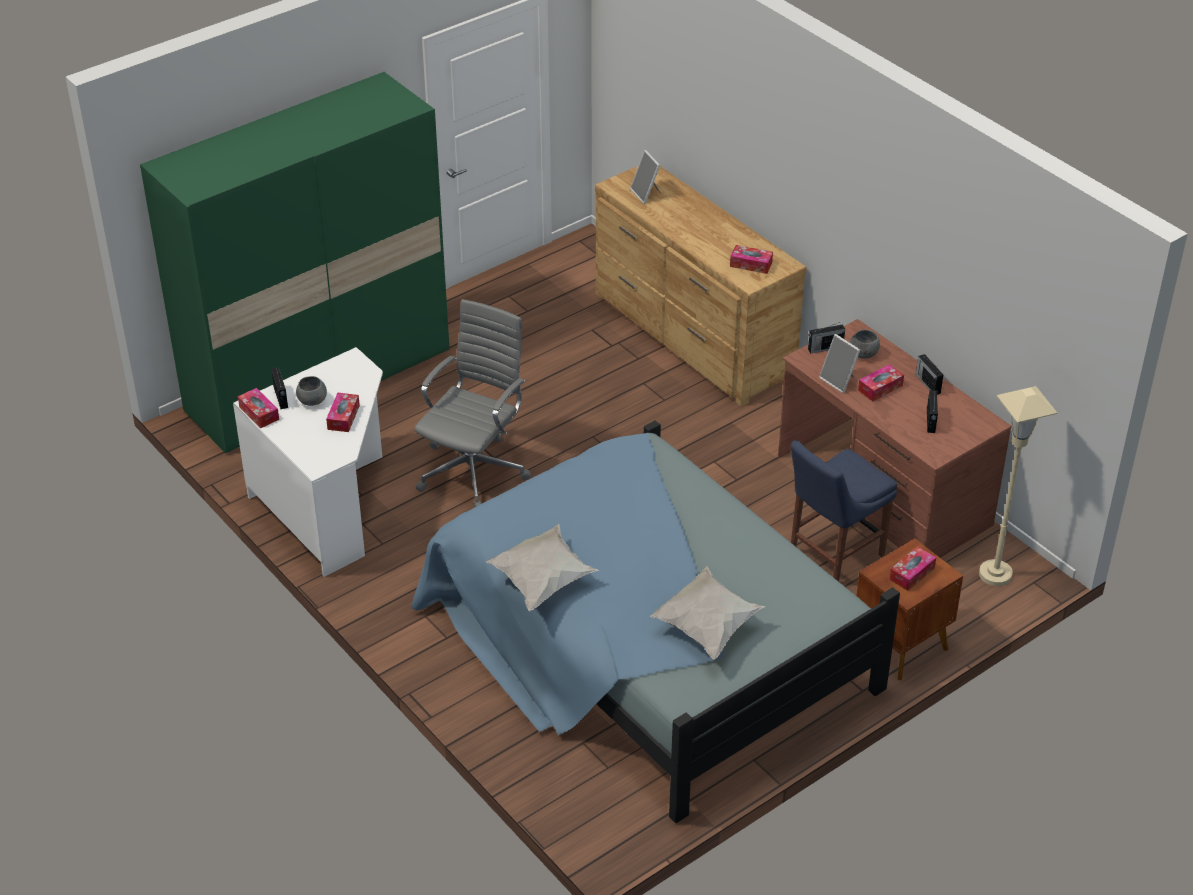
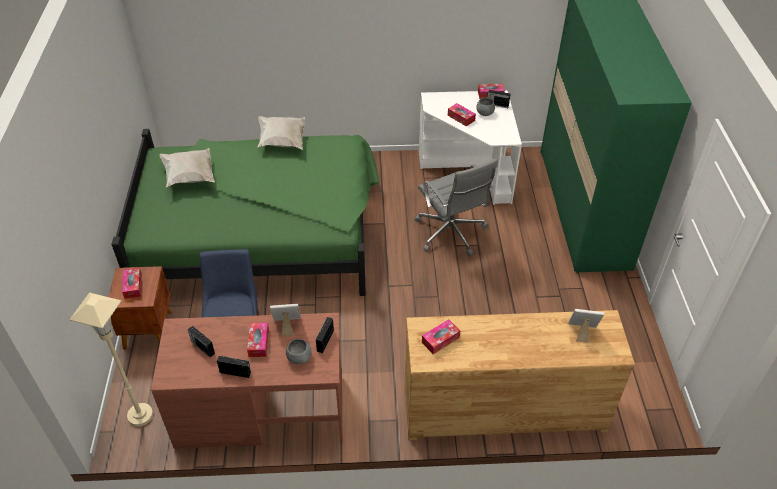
camera: 125 degrees right, 5 degrees up
(646, 644) = (262, 233): blue bed -> green bed

